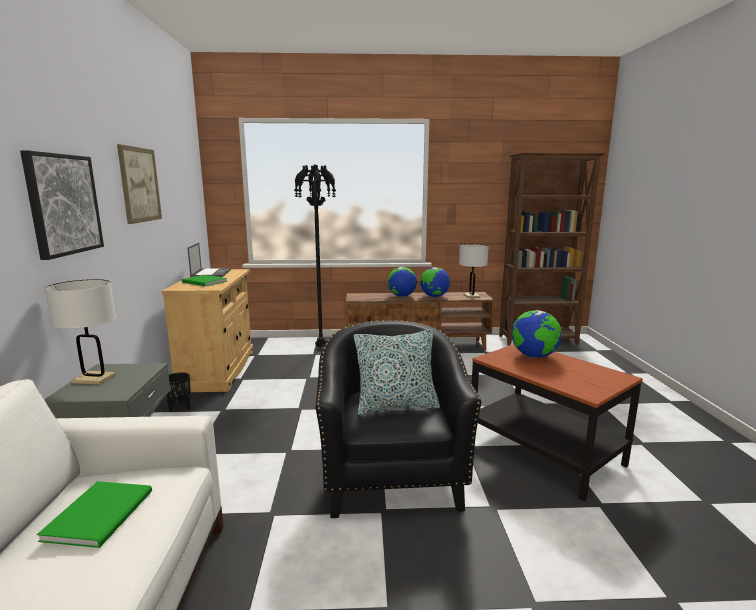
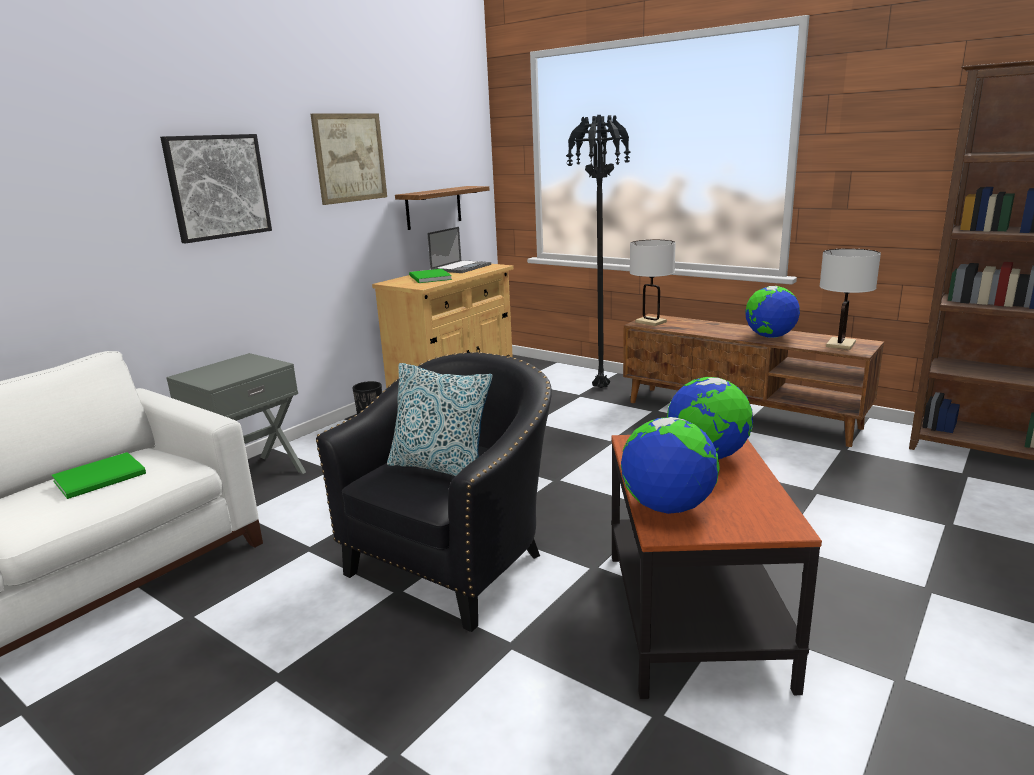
camera: 40 degrees right, 5 degrees up
(94, 379) = (224, 366): white table lamp -> white table lamp (650, 322)
(182, 228) = (433, 207): none -> shelf
(401, 296) = (718, 329): globe -> globe (667, 507)

